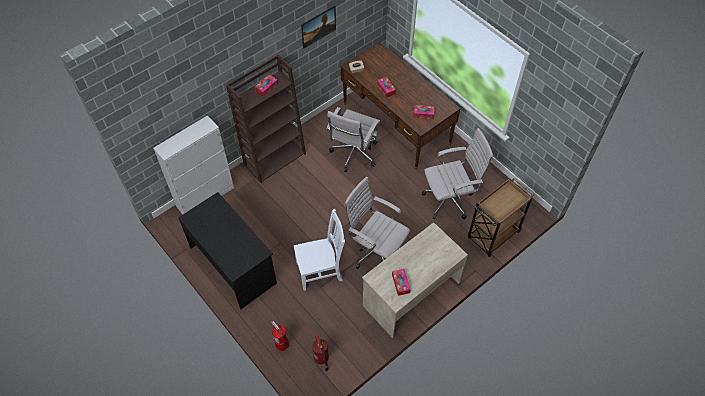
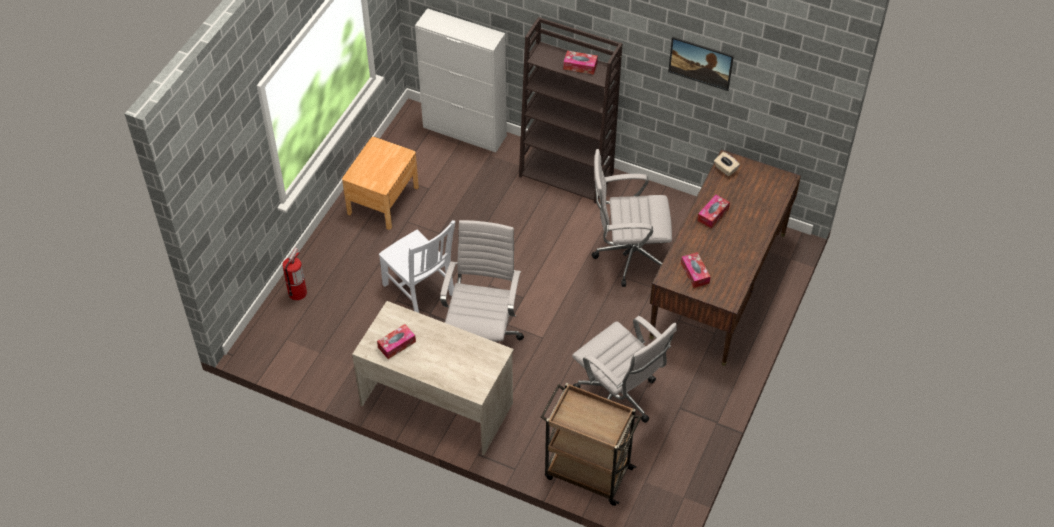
camera: 65 degrees right, 5 degrees down
(233, 264) = (383, 200): black desk -> brown nightstand
(321, 359) = (296, 340): fire extinguisher -> none

